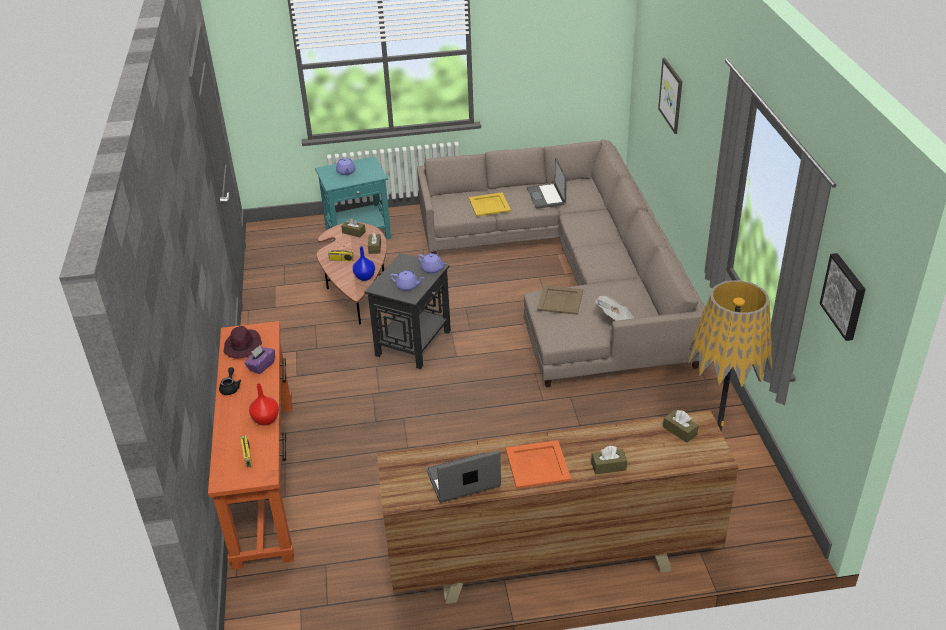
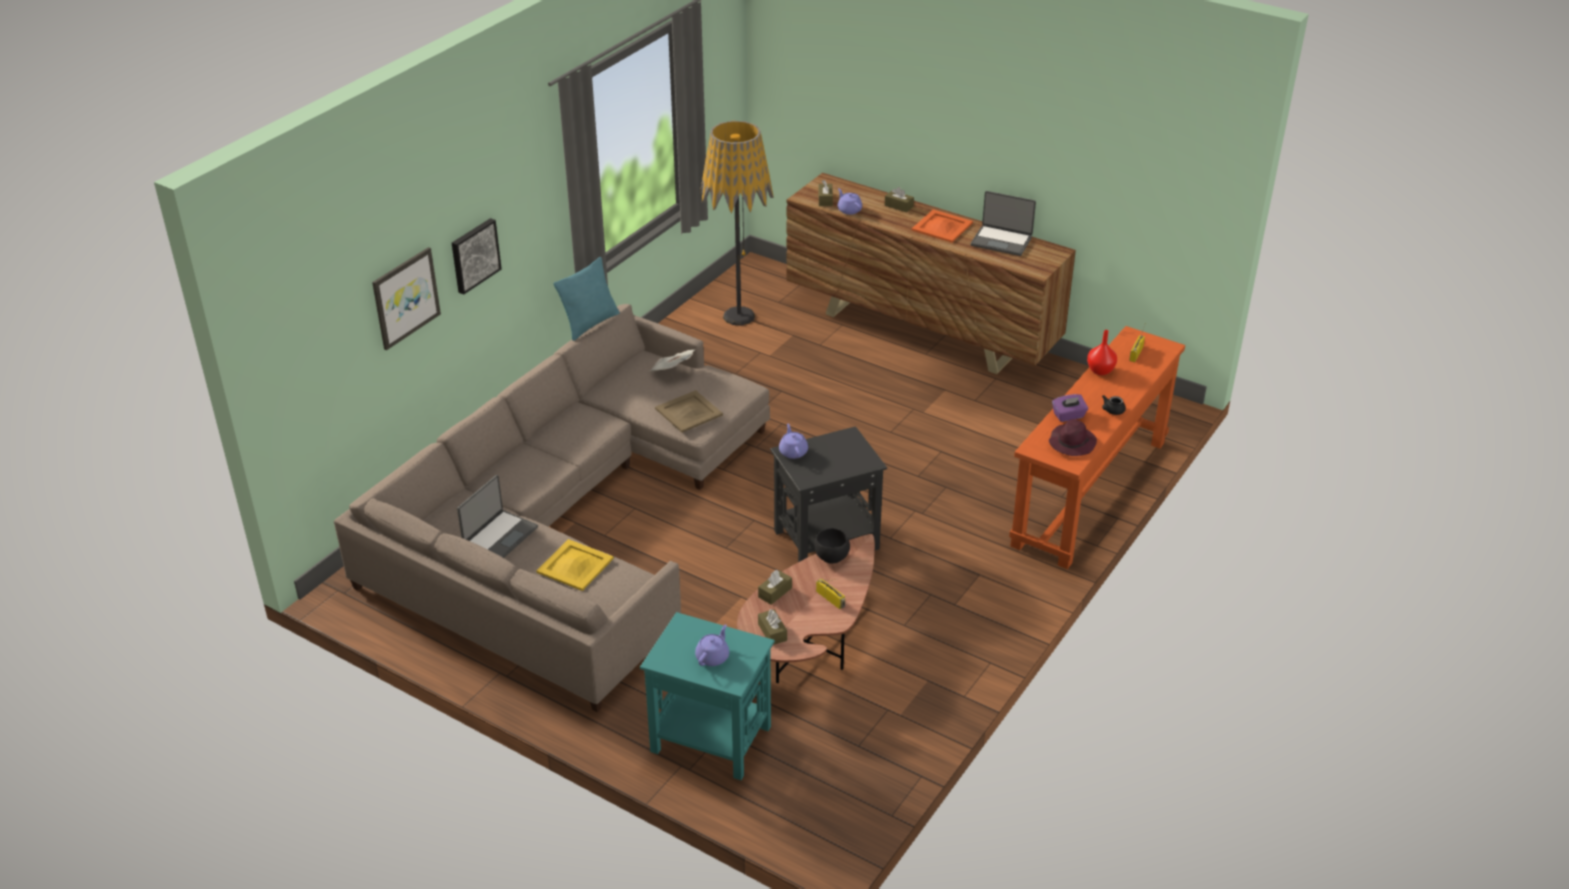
camera: 140 degrees left, 0 degrees up
(365, 277) = (831, 558): blue vase -> black bowl
(407, 286) = (840, 447): purple teapot -> purple teapot (849, 210)
(682, 272) = (590, 324): none -> turquoise pillow
(845, 296) = (712, 68): picture -> picture (474, 255)

